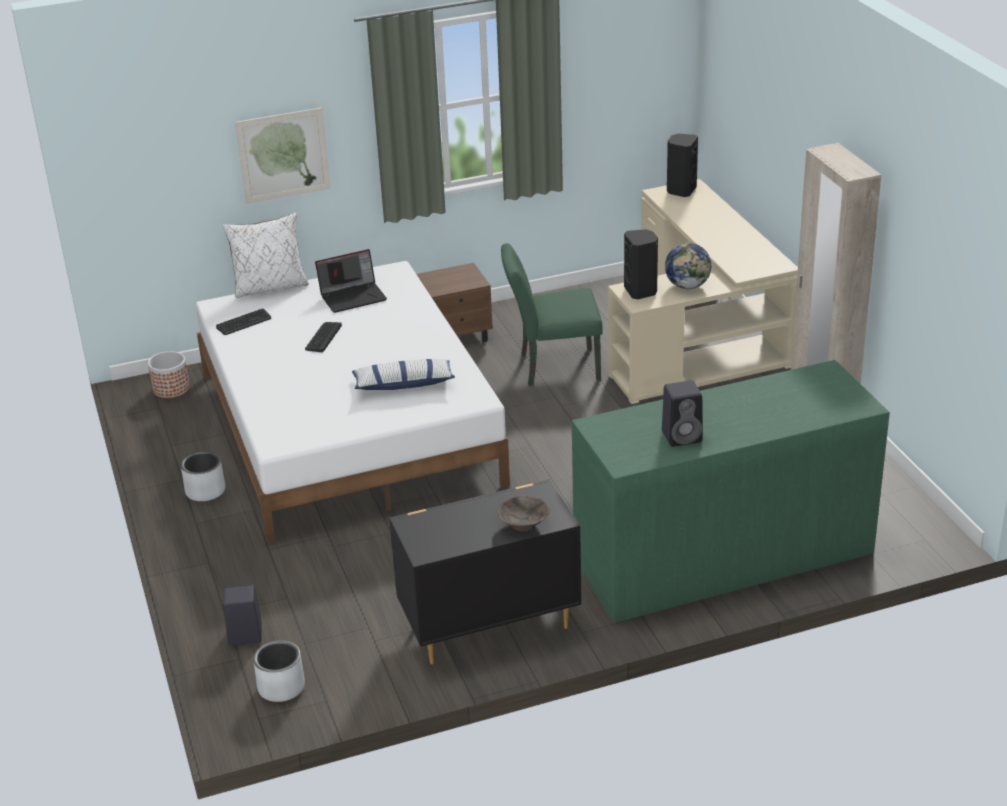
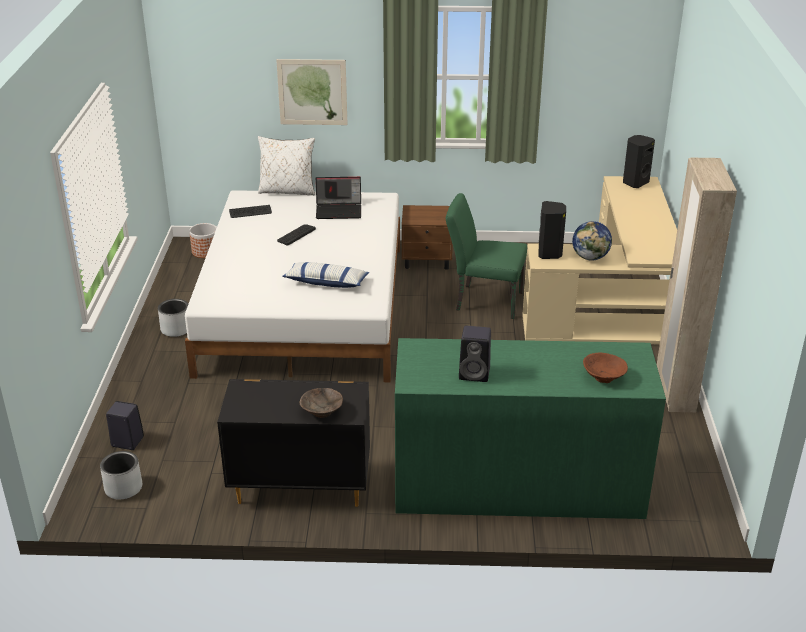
camera: 20 degrees right, 0 degrees up
(814, 407) = (603, 377): none -> brown bowl

